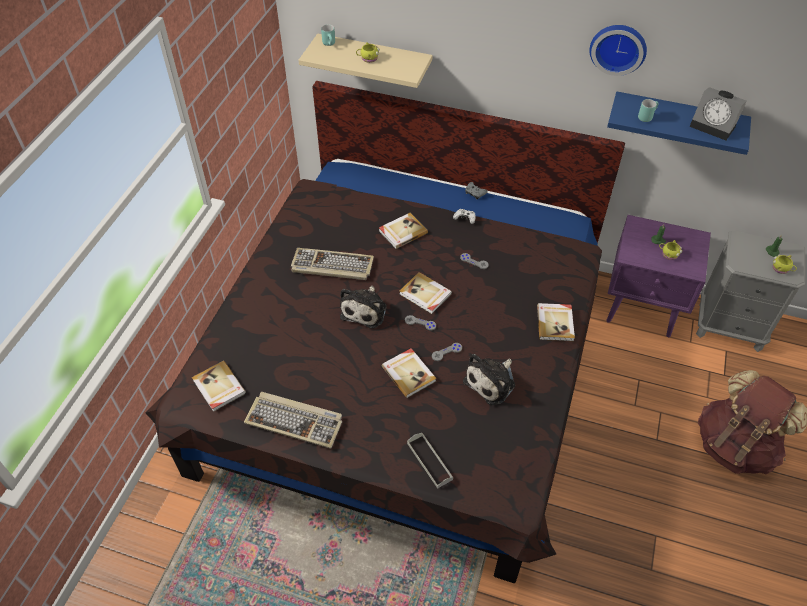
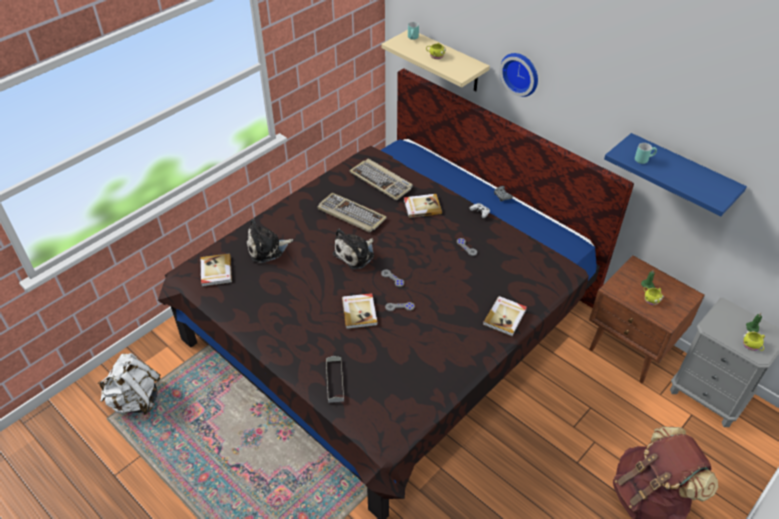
camera: 25 degrees right, 5 degrees down
(169, 570) = (136, 400): none -> white backpack
(295, 421) = (254, 314): keyboard -> keyboard (382, 181)
(425, 294) = (410, 259): book -> none
(492, 382) = (422, 342): plush toy -> plush toy (267, 249)
(618, 47) = (635, 92): wall clock -> wall clock (521, 73)
(642, 308) = (630, 350): purple nightstand -> brown nightstand
(714, 126) = (703, 184): alarm clock -> none

